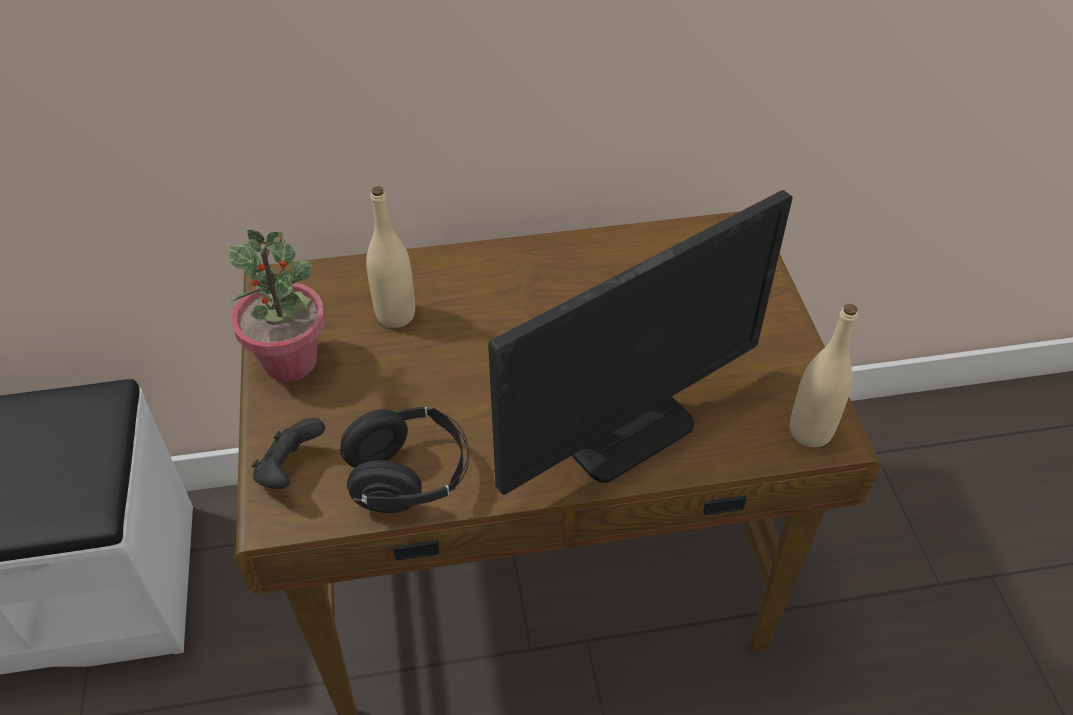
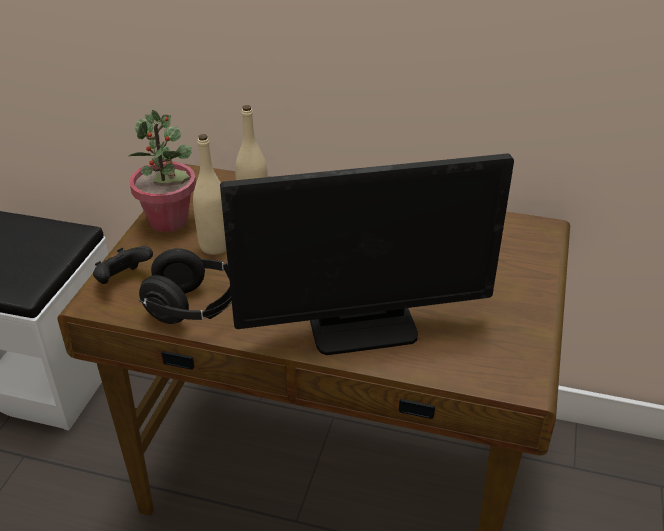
camera: 25 degrees right, 10 degrees down
(810, 431) = (507, 374): beige bottle -> beige bottle (215, 246)

